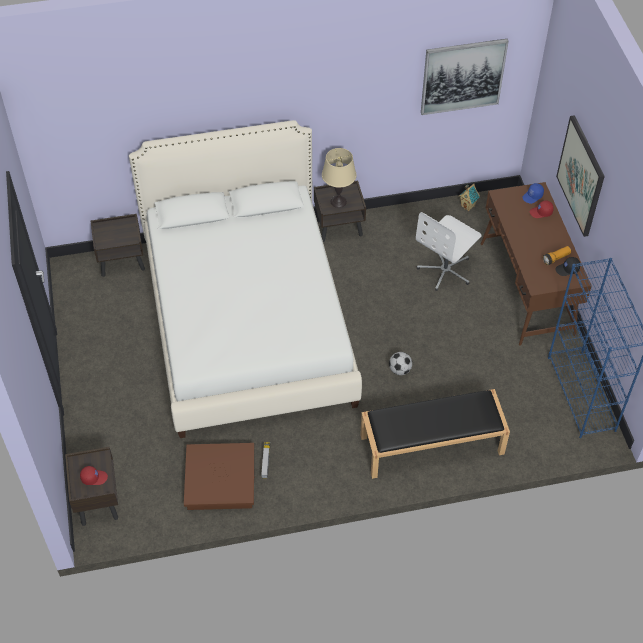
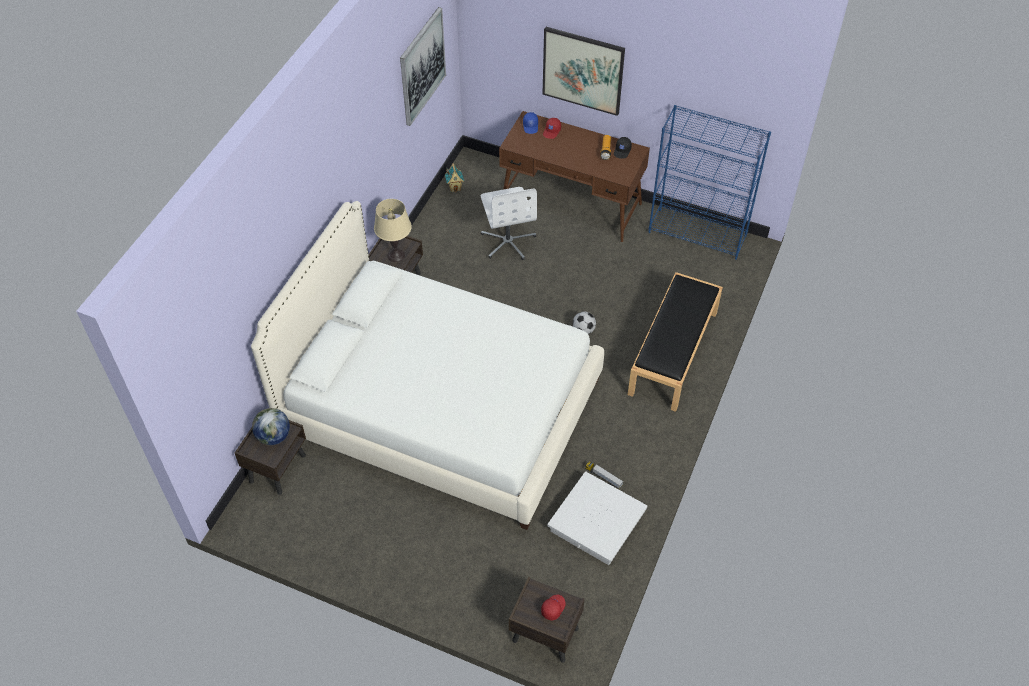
camera: 55 degrees left, 0 degrees up
(120, 233) = (273, 436): none -> globe
(220, 481) = (597, 522): brown storage box -> white storage box

